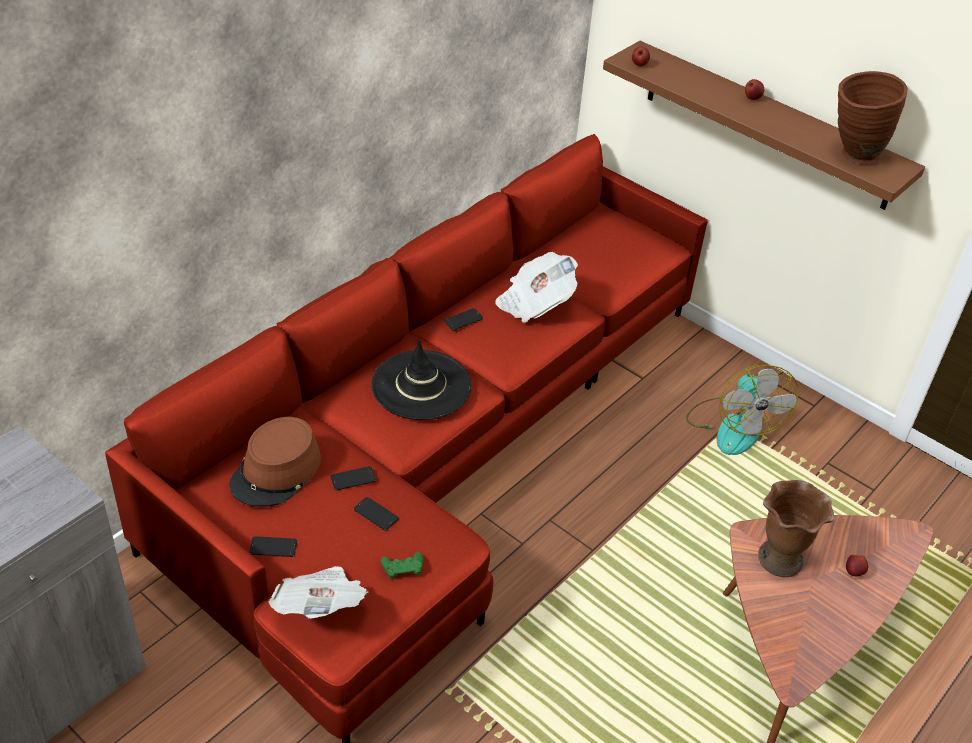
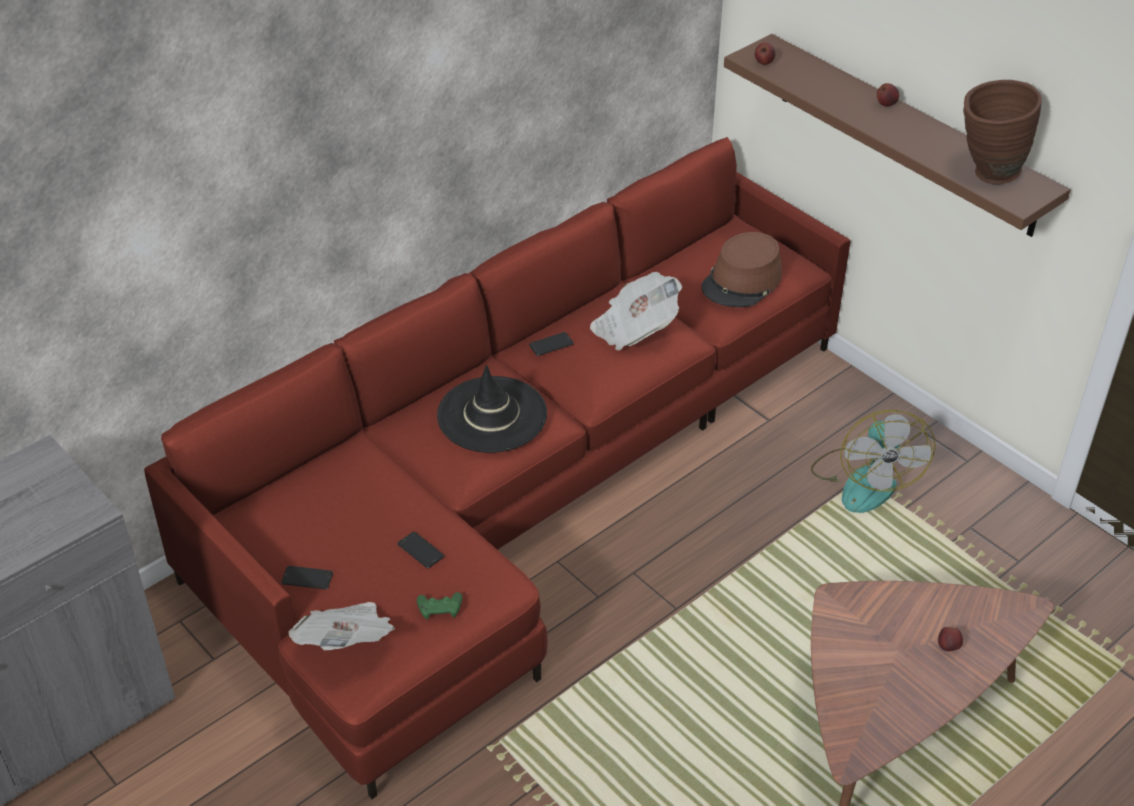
camera: 10 degrees right, 0 degrees up
(276, 472) = (322, 500): brown hat -> brown hat (742, 281)
(353, 479) = (402, 511): phone -> none
(780, 558) = (866, 626): brown vase -> none

